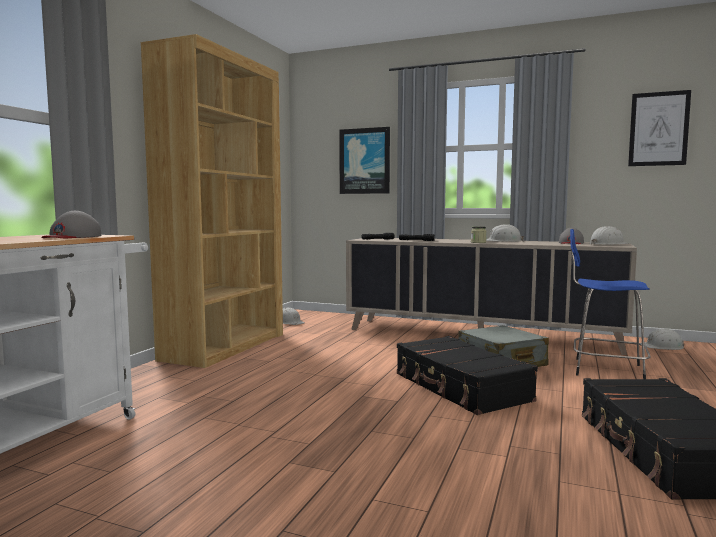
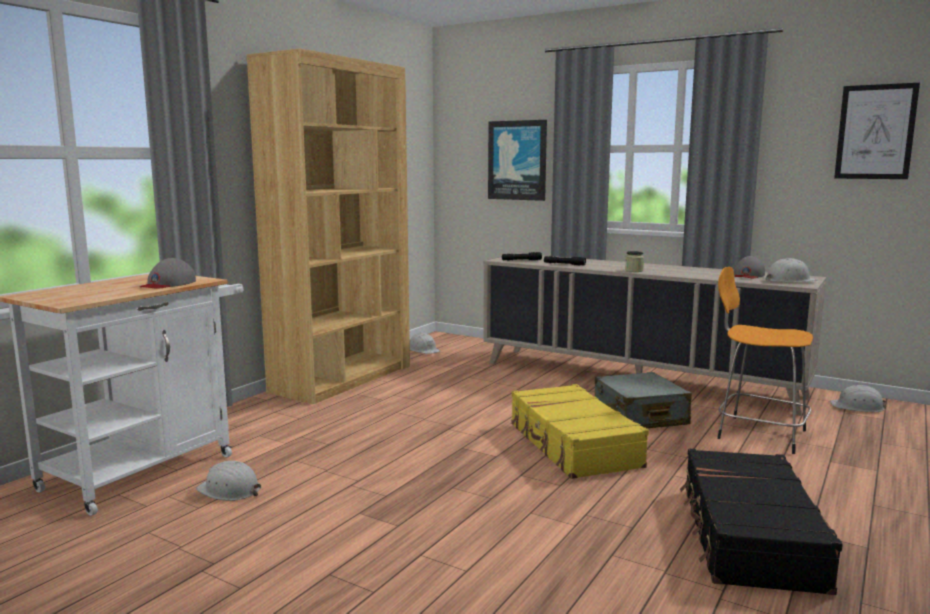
camera: 10 degrees right, 5 degrees up
(460, 388) = (572, 445): black suitcase -> yellow suitcase
(503, 241) = (668, 269): white hard hat -> white hard hat (229, 490)
(605, 369) = (758, 434): blue stool -> orange stool

